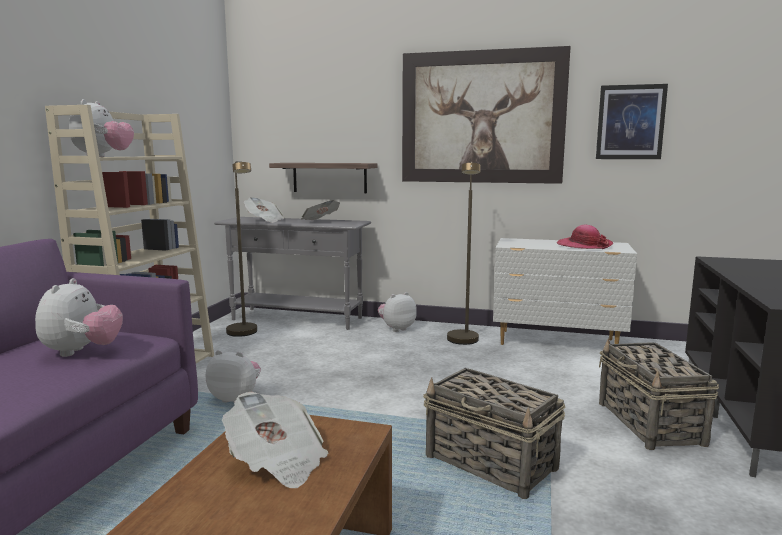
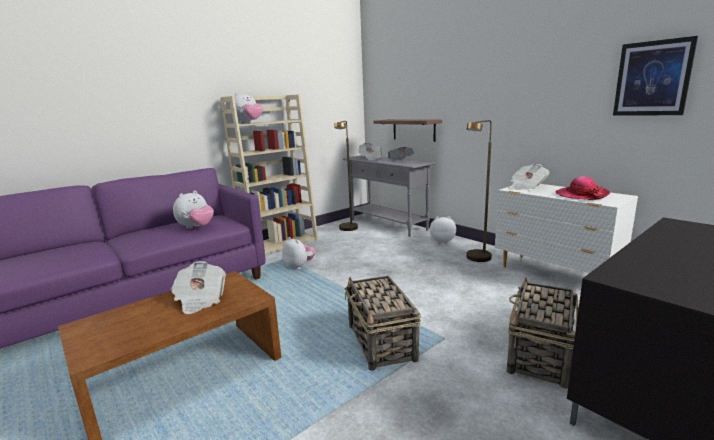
camera: 35 degrees right, 5 degrees up
(481, 117) = (515, 81): picture -> none
(517, 242) = (527, 187): none -> newspaper

